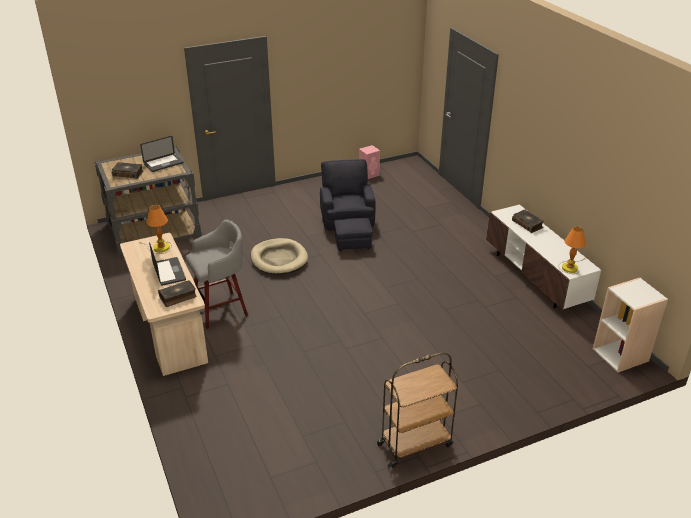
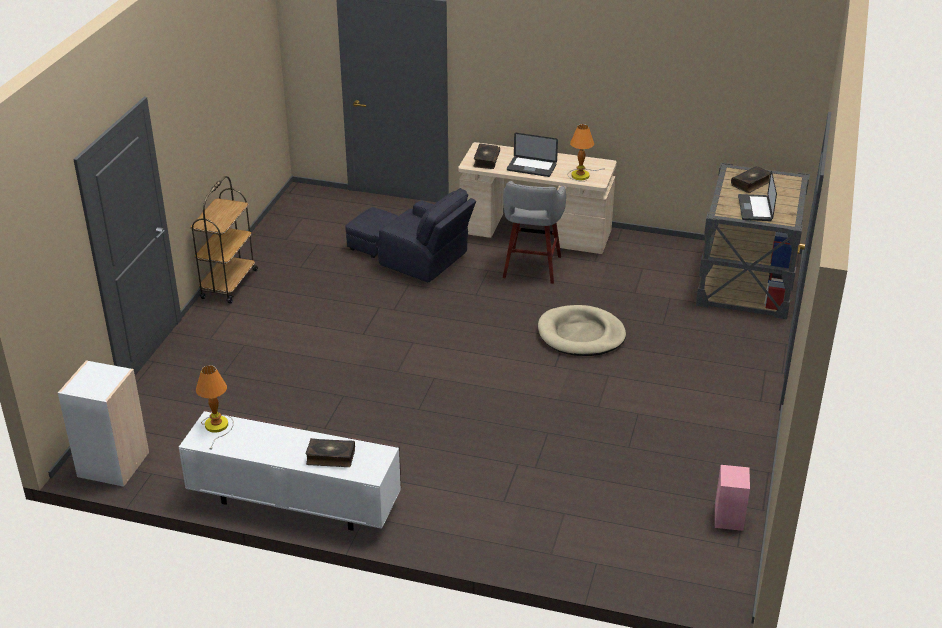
camera: 130 degrees right, 0 degrees up
(348, 224) = (599, 420): black armchair -> black armchair (413, 259)

